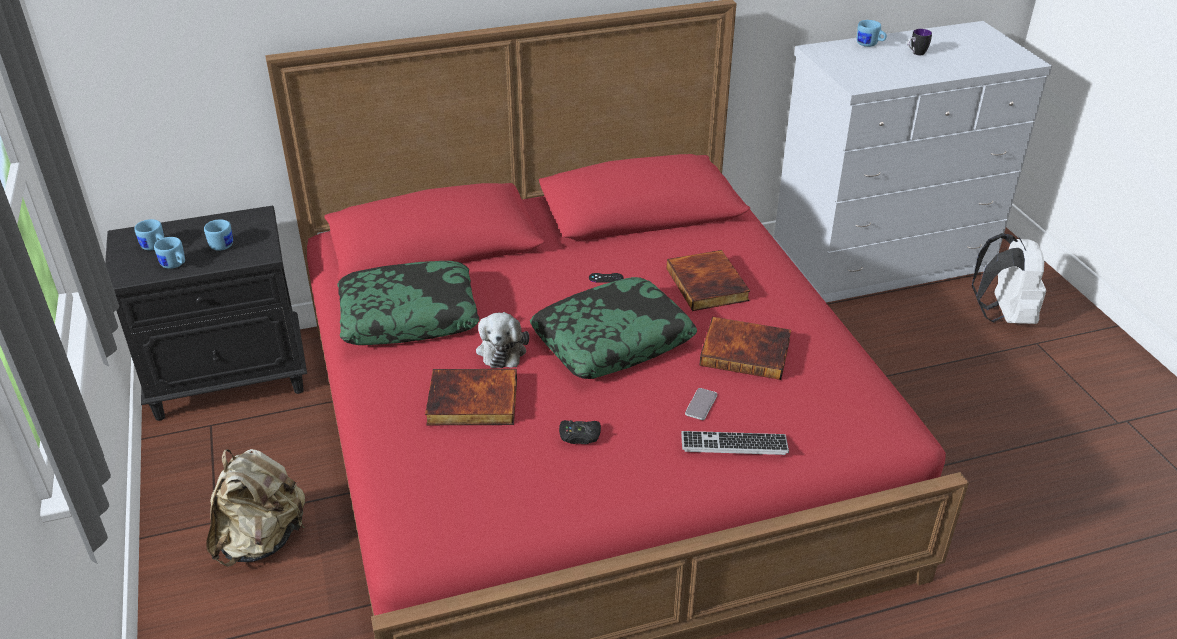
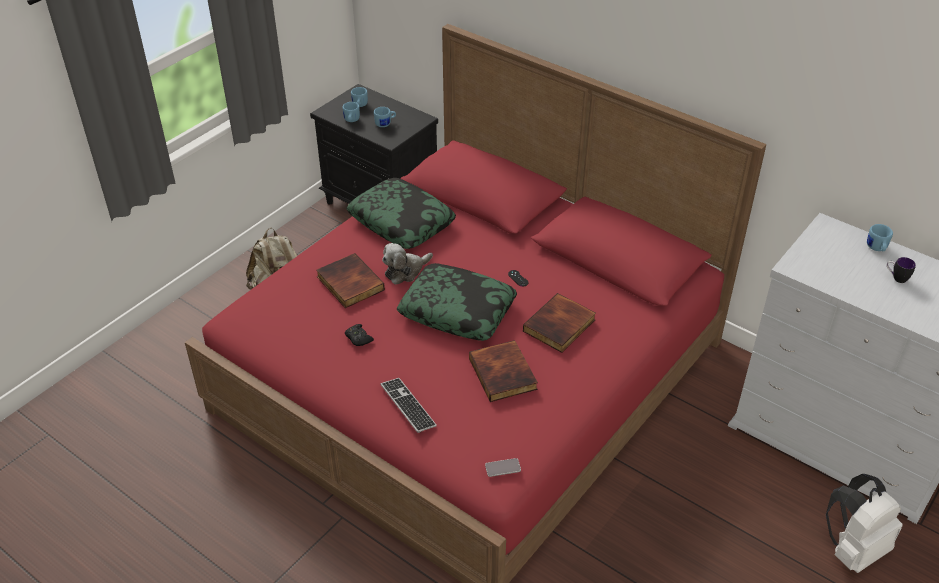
camera: 55 degrees right, 5 degrees up
(701, 404) = (431, 376): phone -> phone (502, 468)

